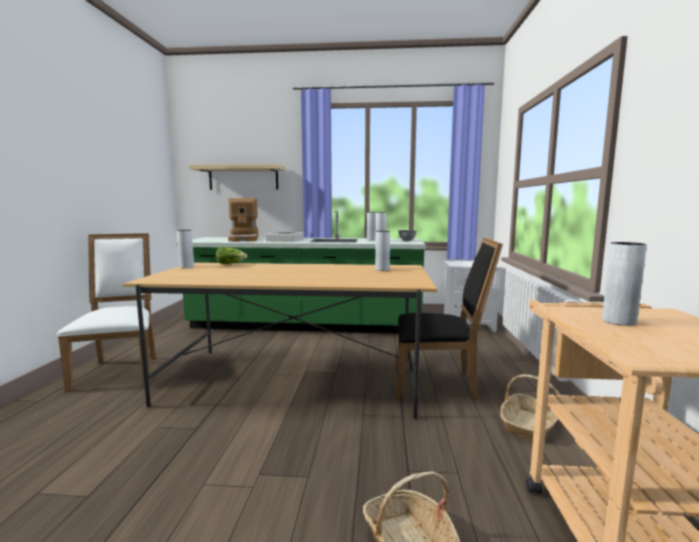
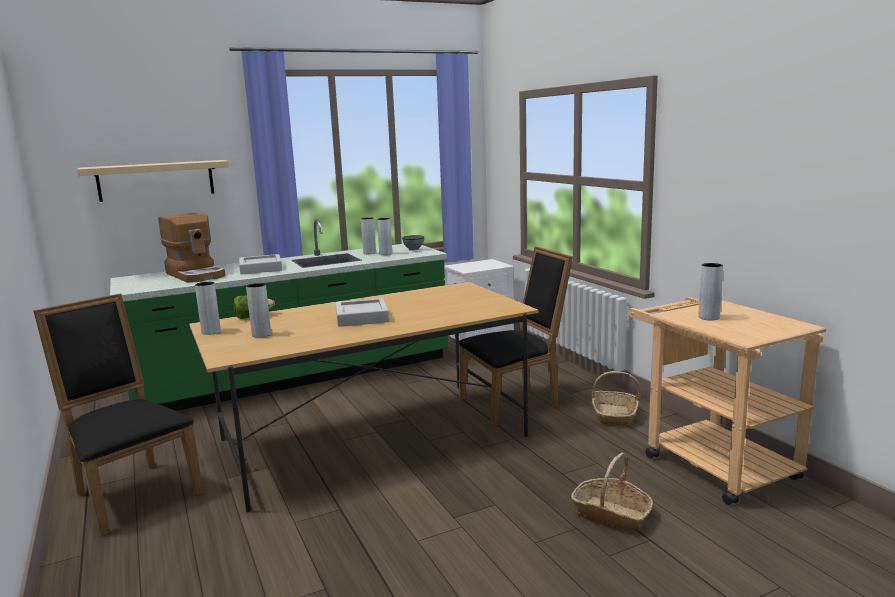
camera: 30 degrees left, 5 degrees up
(120, 370) = (132, 492): white chair -> black chair
(287, 273) = (362, 317): none -> grey tray
(382, 269) = (446, 295): grey vase -> grey vase (261, 334)

